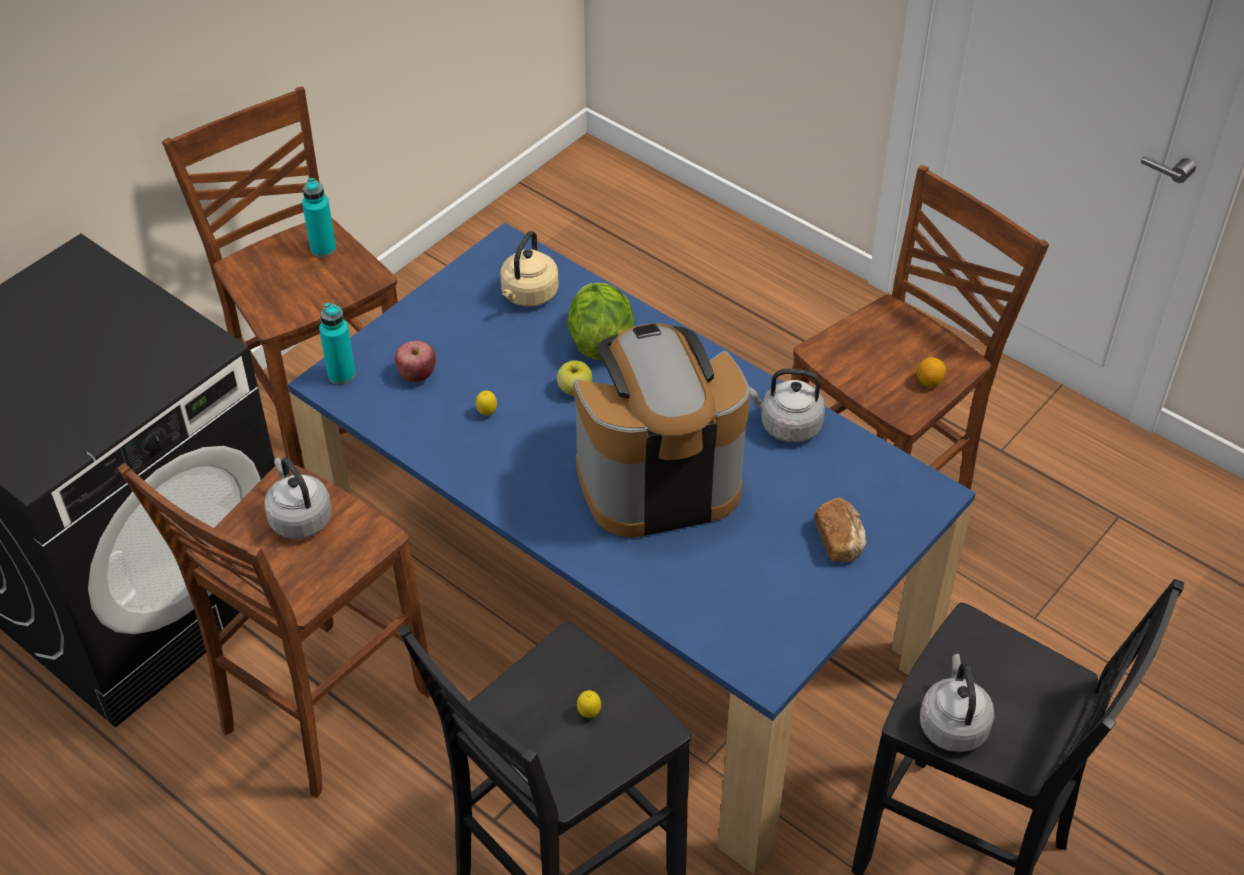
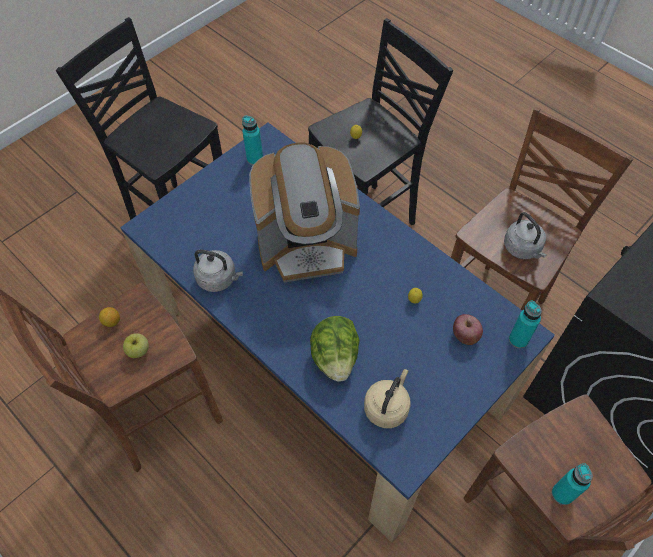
camera: 175 degrees left, 10 degrees up
(574, 389) = (355, 316): apple -> apple (138, 351)
(779, 628) = (255, 159): none -> turquoise bottle
(840, 540) = (209, 202): bread -> none
(952, 724) = (183, 124): grey kettle -> none

